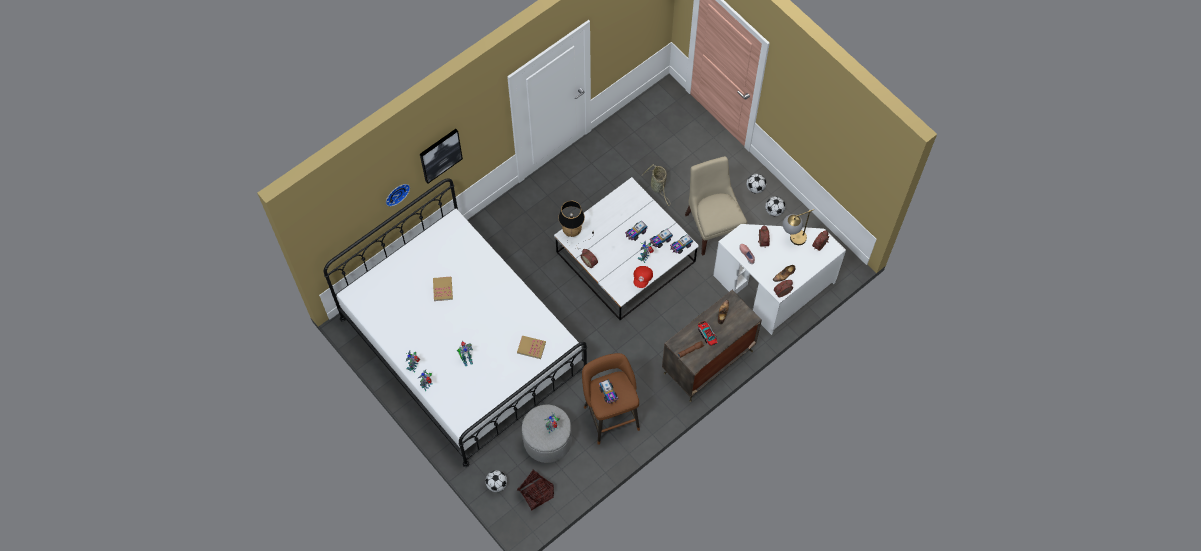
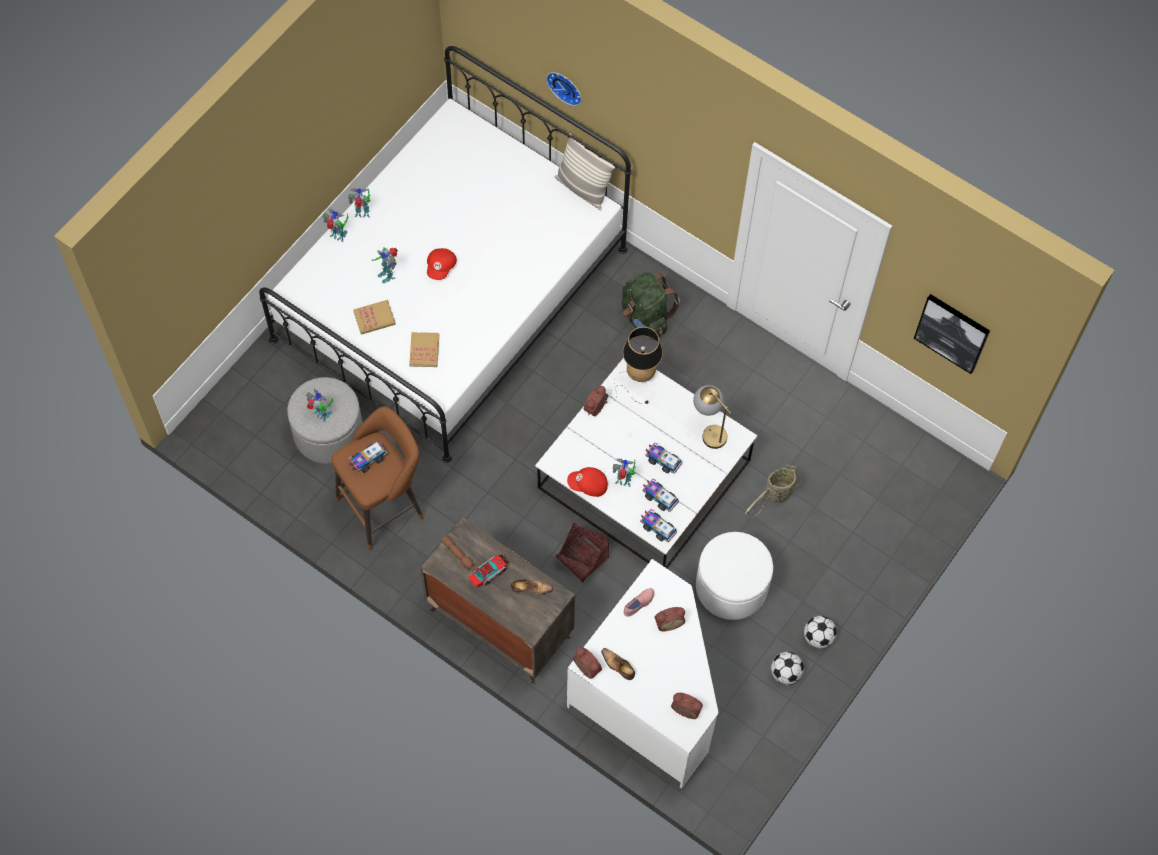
camera: 75 degrees right, 0 degrees up
(436, 227) = (582, 189): none -> pillow
(440, 155) = (634, 117): picture -> picture (952, 332)
(443, 289) = (488, 220): book -> book (374, 318)
(471, 325) = (441, 267): none -> red cap
(497, 484) = (251, 384): football -> none
(514, 230) = (645, 317): none -> green backpack
(536, 493) = (247, 436): basket -> basket (582, 557)
(713, 226) = (731, 587): beige chair -> white ottoman
(792, 240) = (683, 667): table lamp -> table lamp (708, 431)

